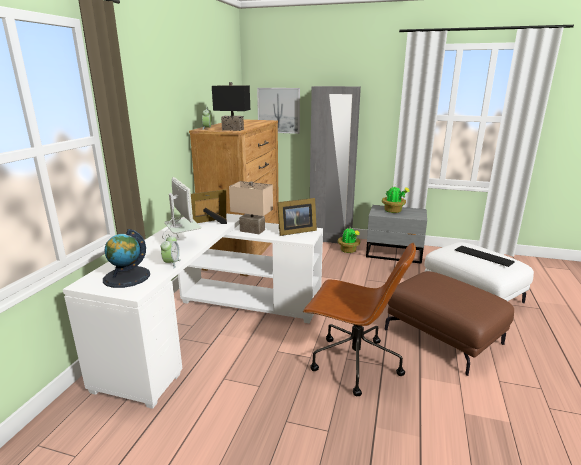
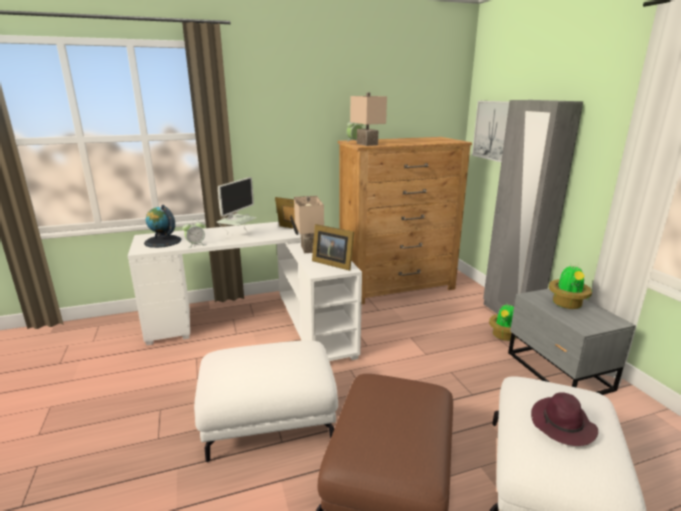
camera: 55 degrees right, 0 degrees up
(233, 129) = (368, 144): black table lamp -> beige table lamp
(353, 363) = (268, 420): brown office chair -> white ottoman
(483, 256) = (562, 425): keyboard -> purple hat

